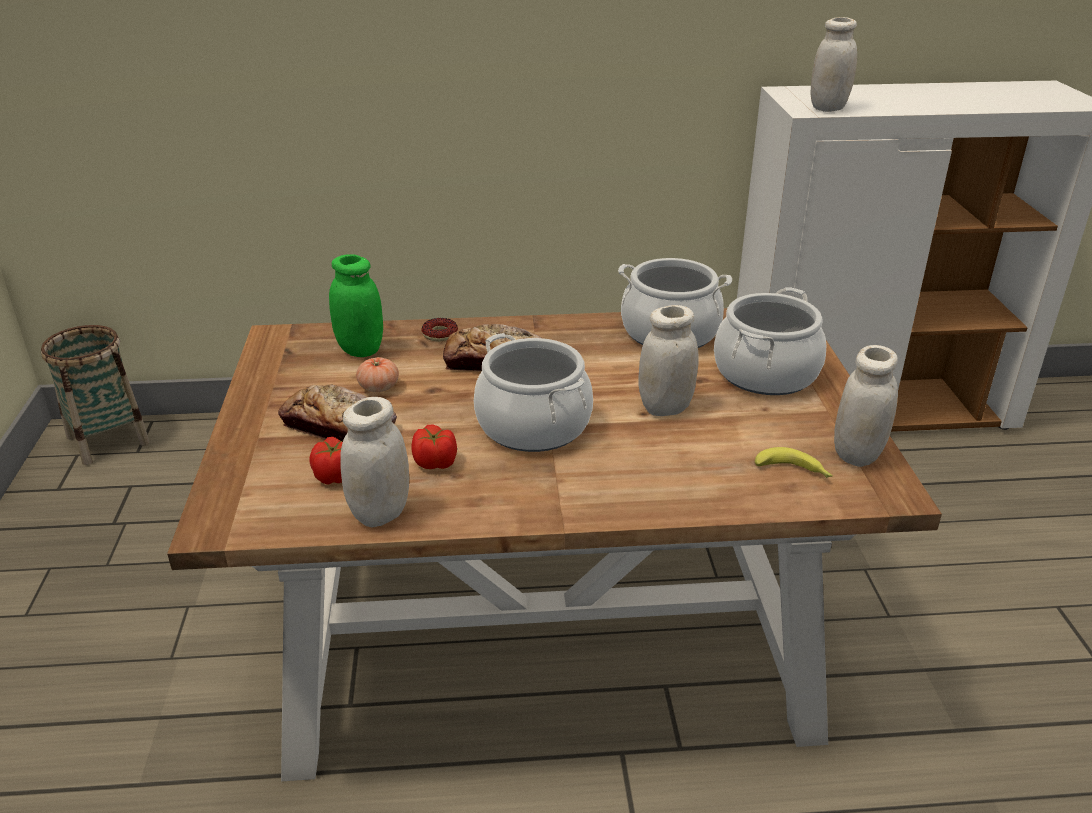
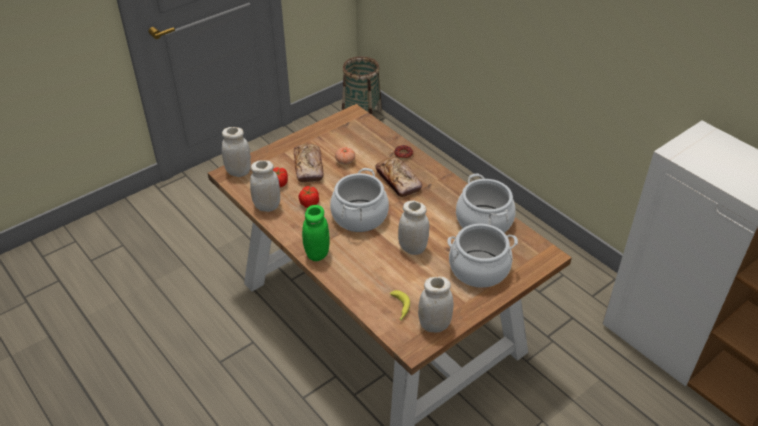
camera: 55 degrees right, 10 degrees up
(360, 349) = (367, 141): green jar -> green jar (317, 253)
(828, 108) = (692, 158): white jar -> white jar (238, 172)

